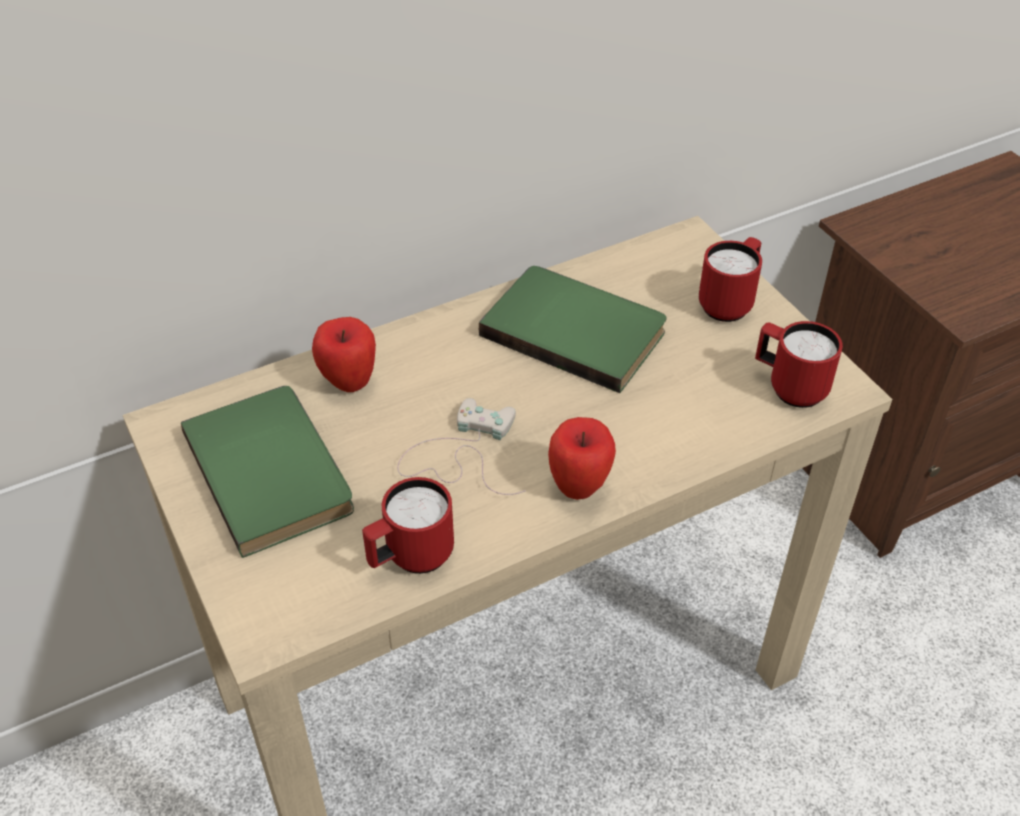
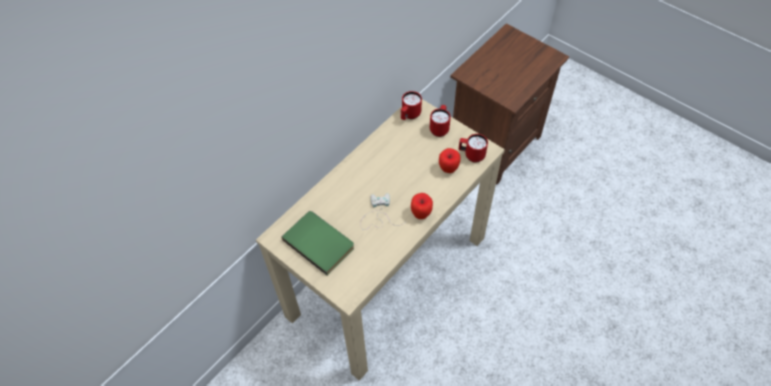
camera: 20 degrees left, 10 degrees up
(349, 383) = (327, 201): apple -> apple (448, 169)
(410, 558) = (380, 257): red mug -> red mug (409, 115)
(576, 329) = (393, 155): green book -> none

